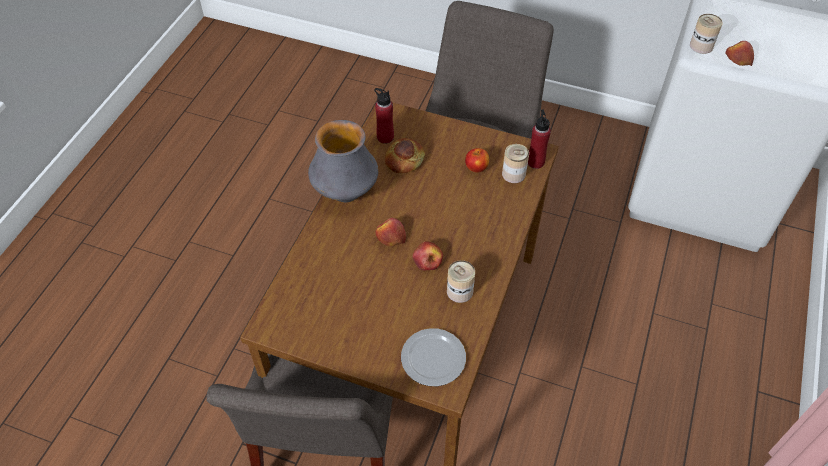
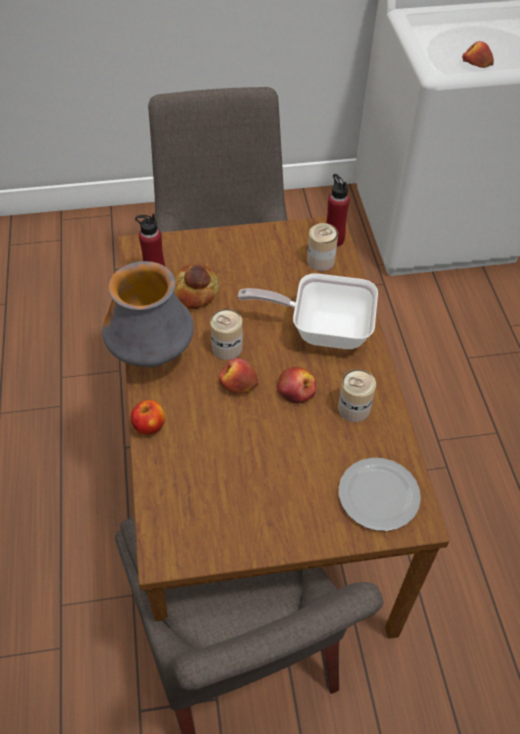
camera: 30 degrees left, 0 degrees up
(476, 168) = (278, 269): apple -> apple (149, 426)
(477, 225) = (322, 329): none -> frying pan
(701, 46) = (434, 62): can -> can (227, 347)

